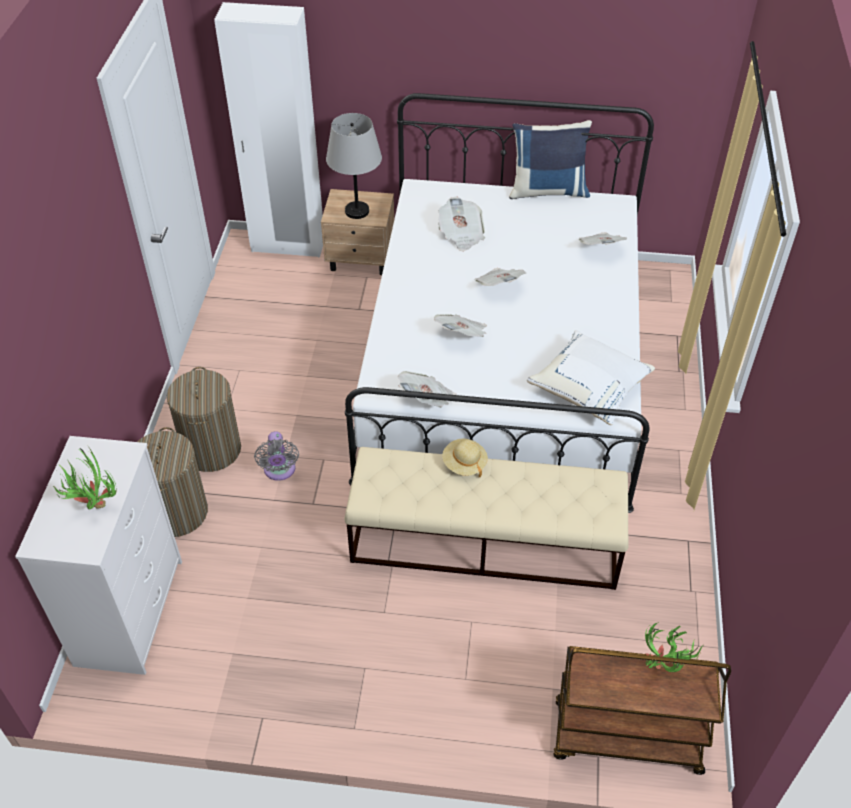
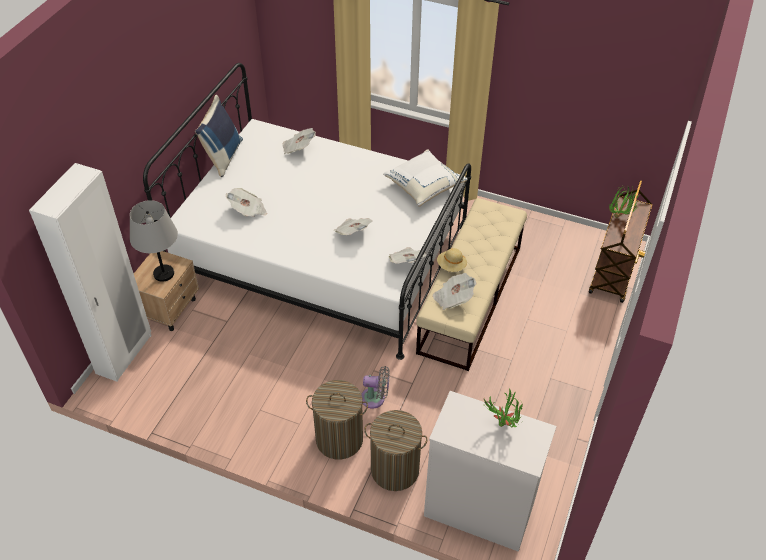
camera: 75 degrees left, 0 degrees up
(499, 286) = (312, 204): newspaper -> newspaper (453, 298)

